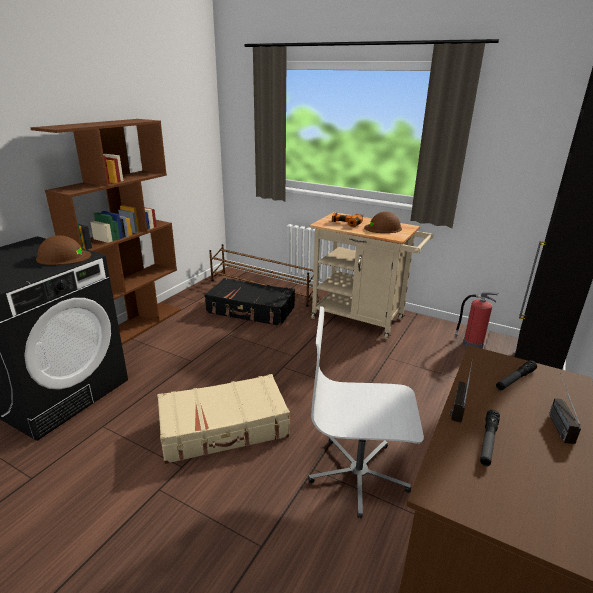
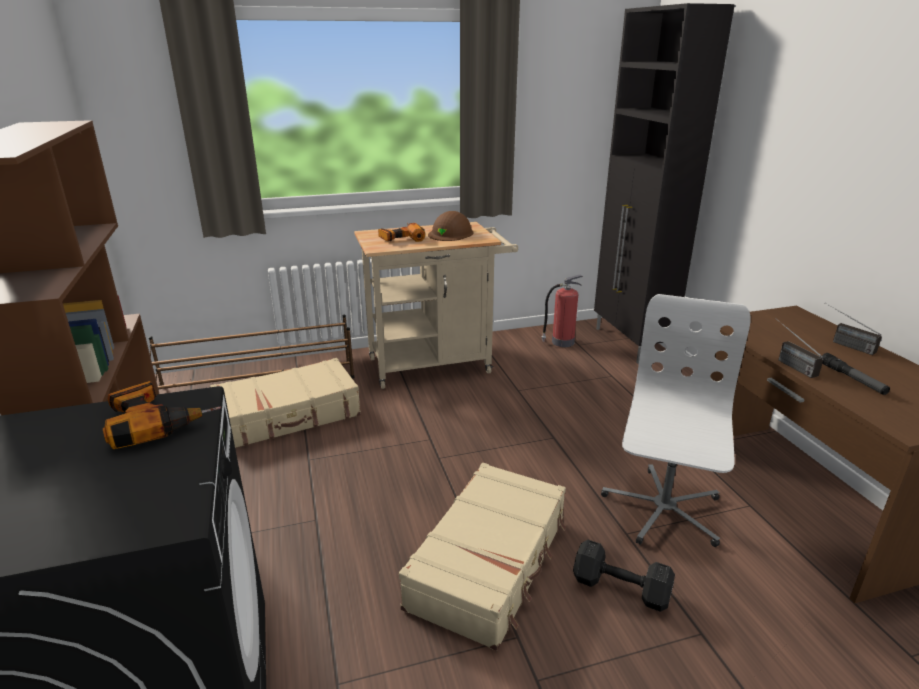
camera: 45 degrees left, 0 degrees up
(63, 257) = (156, 421): brown hard hat -> power drill
(251, 310) = (289, 416): black suitcase -> beige suitcase
(260, 491) = (622, 590): none -> black dumbbell
(359, 474) = (662, 509): white office chair -> white office chair turned 150 degrees clockwise
(515, 379) = (774, 329): flashlight -> none

